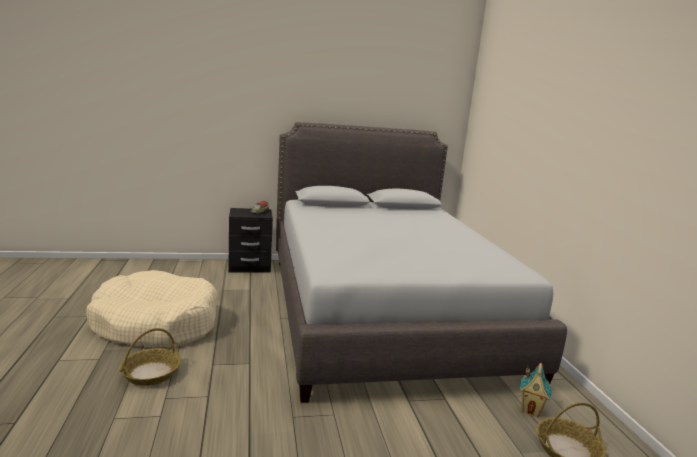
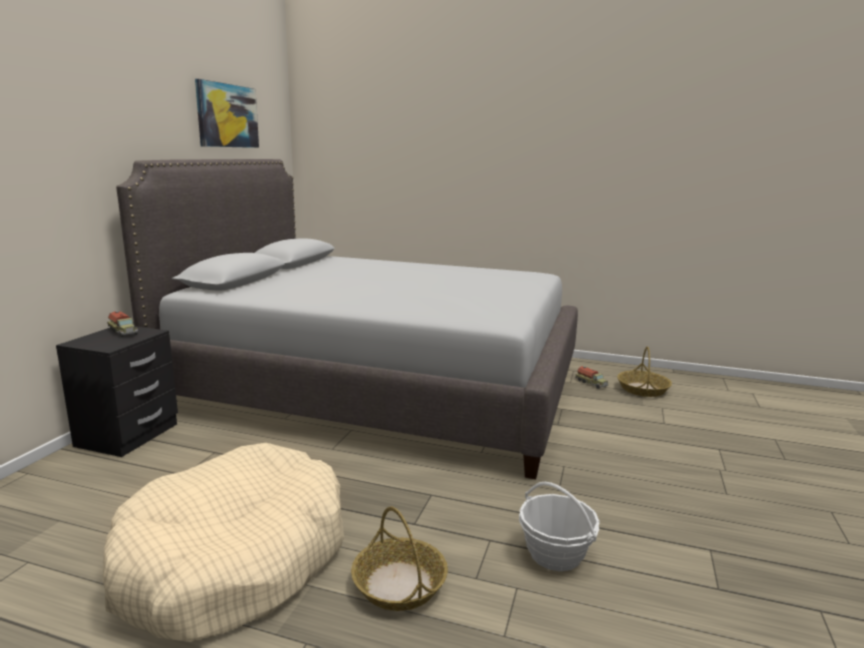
camera: 60 degrees left, 0 degrees up
(203, 427) = (555, 554): none -> basket
(393, 98) = (227, 116): none -> picture
(531, 410) = (591, 383): toy house -> toy truck

